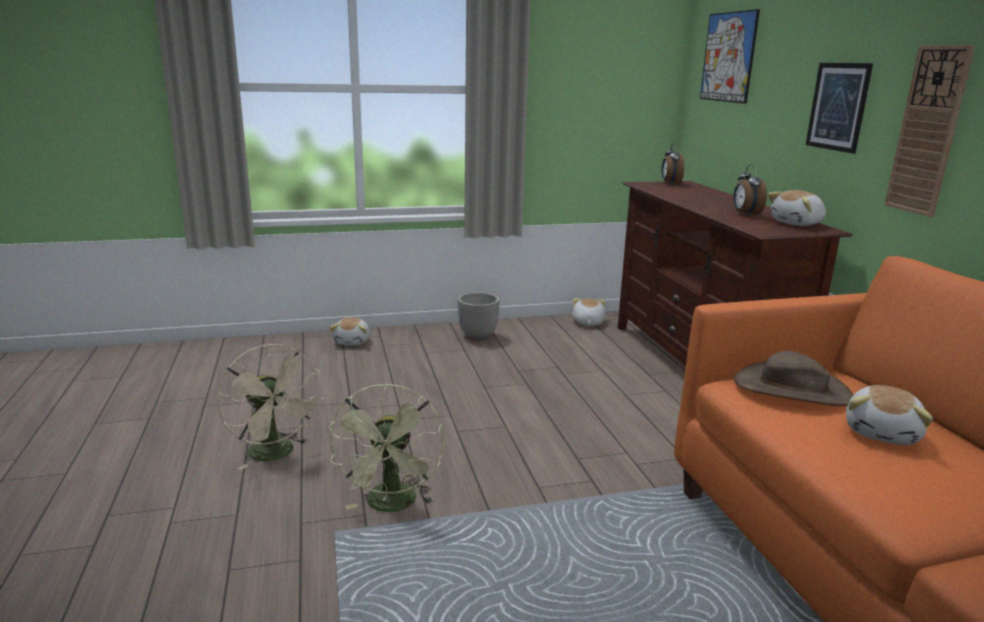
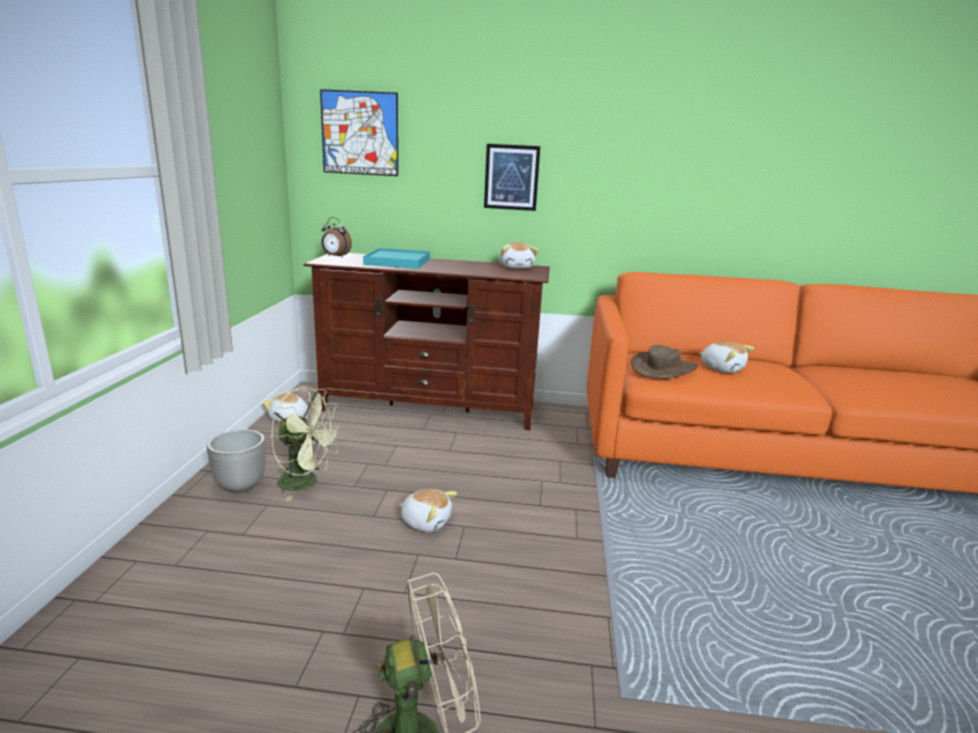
camera: 70 degrees left, 0 degrees up
(353, 341) = (121, 592): plush toy -> plush toy (426, 521)
(392, 505) = (580, 639): green fan -> green fan (306, 483)
(699, 195) = (397, 262): none -> turquoise tray
(745, 214) = (477, 268): alarm clock -> none
(928, 131) = (596, 192): wall clock -> none

